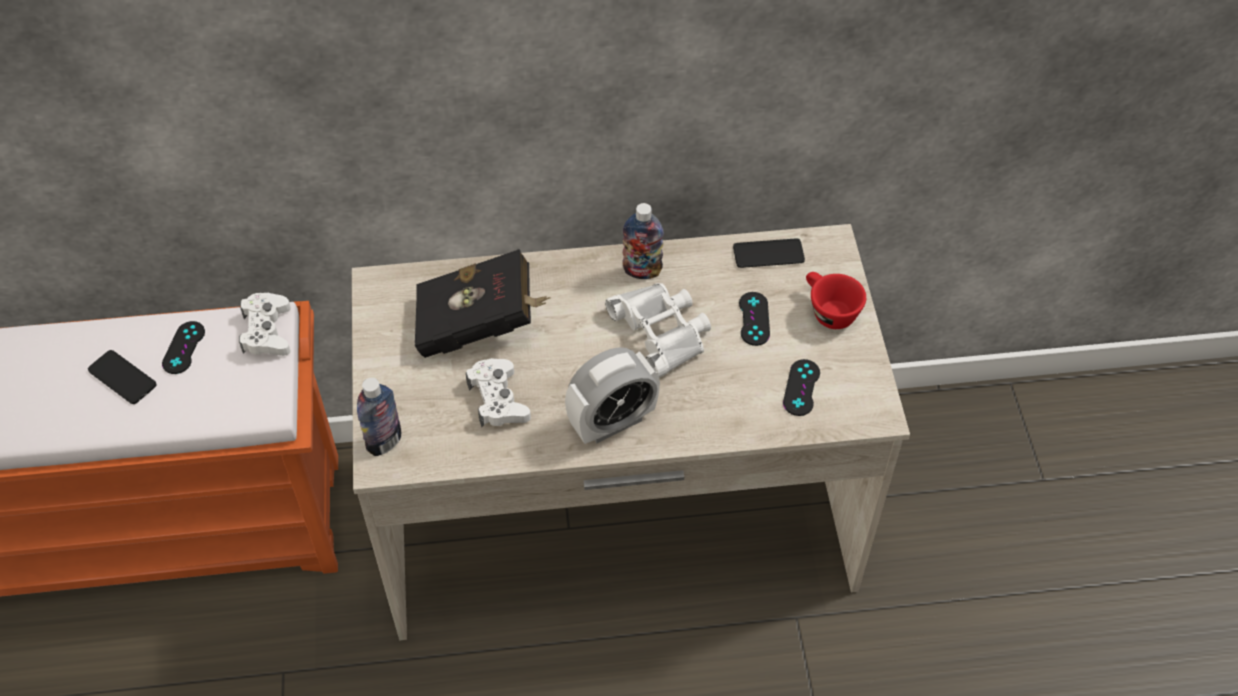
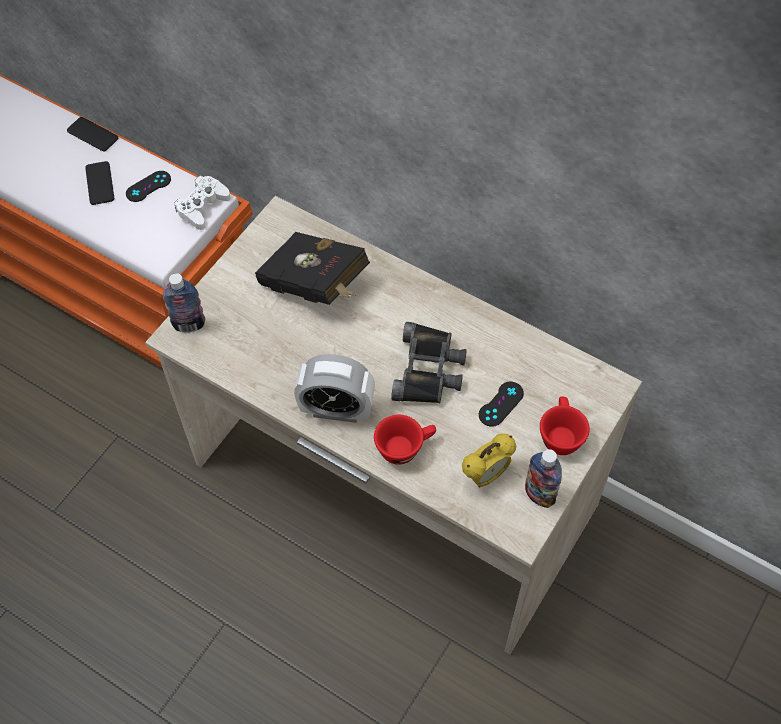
camera: 40 degrees right, 5 degrees up
(498, 400) = (280, 344): white game controller -> none
(642, 271) = (456, 318): bottle -> bottle (539, 495)
(662, 331) = (429, 370): white binoculars -> black binoculars
(707, 412) = (405, 447): none -> red cup
(768, 254) = (557, 364): phone -> phone (92, 134)
(801, 388) = (486, 476): black game controller -> alarm clock

